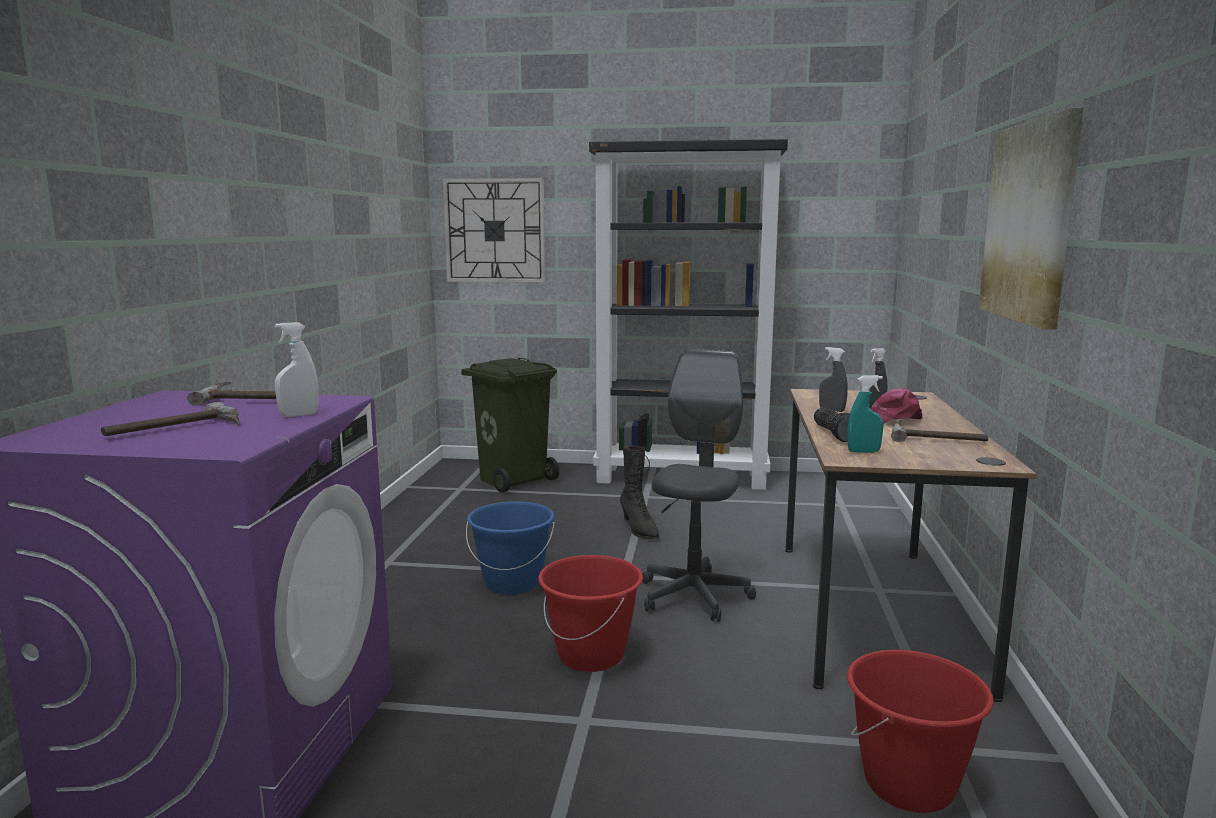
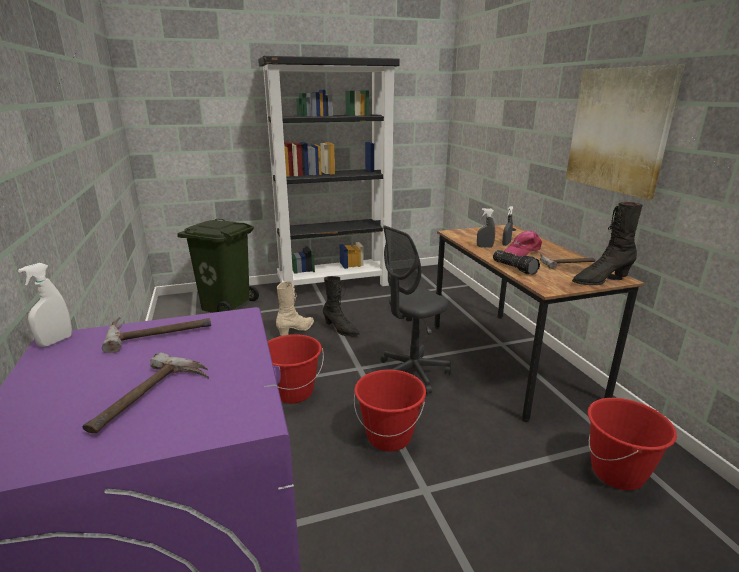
camera: 25 degrees left, 10 degrees up
(299, 415) = (237, 347): white spray bottle -> white spray bottle (56, 341)
(495, 230) = (180, 123): wall clock -> none
(513, 583) = (293, 392): blue bucket -> red bucket
(578, 520) = (296, 330): none -> beige boot
(694, 596) = (412, 373): grey office chair -> grey office chair turned 120 degrees counterclockwise
(863, 451) = (548, 280): turquoise spray bottle -> none
(957, 461) = (600, 280): none -> black boot

